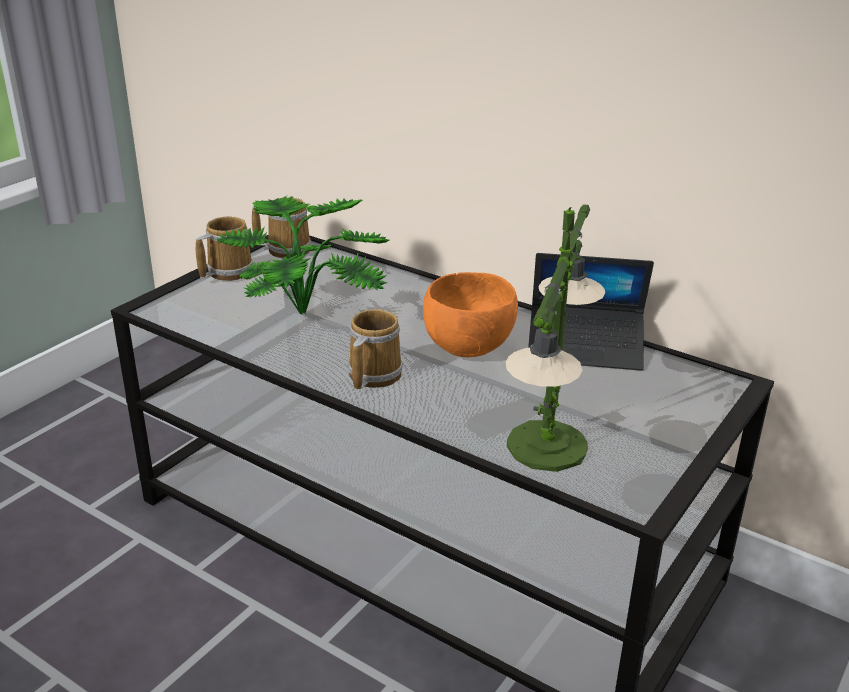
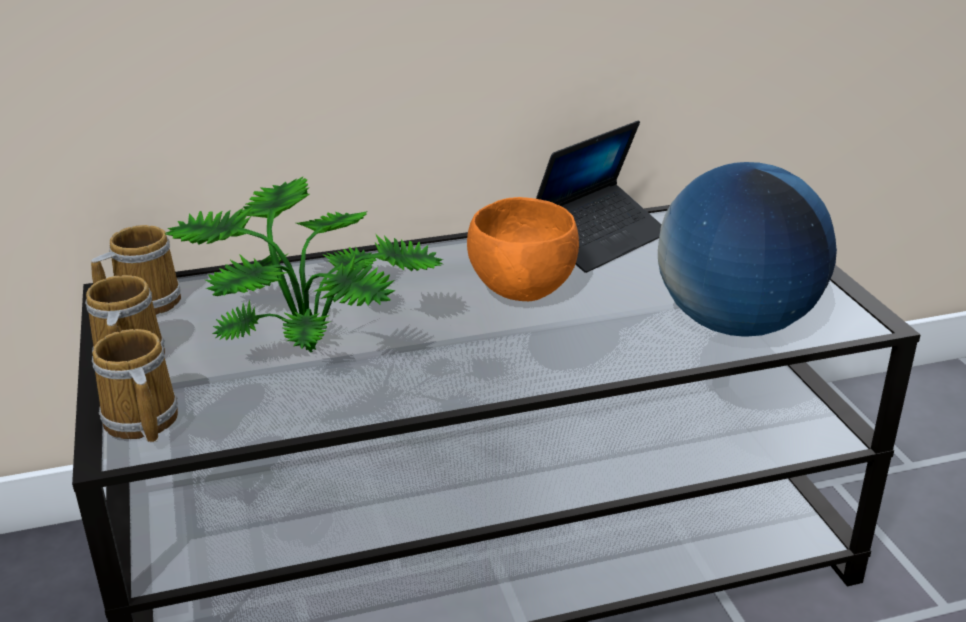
camera: 50 degrees left, 0 degrees up
(371, 375) = (503, 361): mug -> mug (139, 422)
(547, 446) = (735, 324): table lamp -> globe

